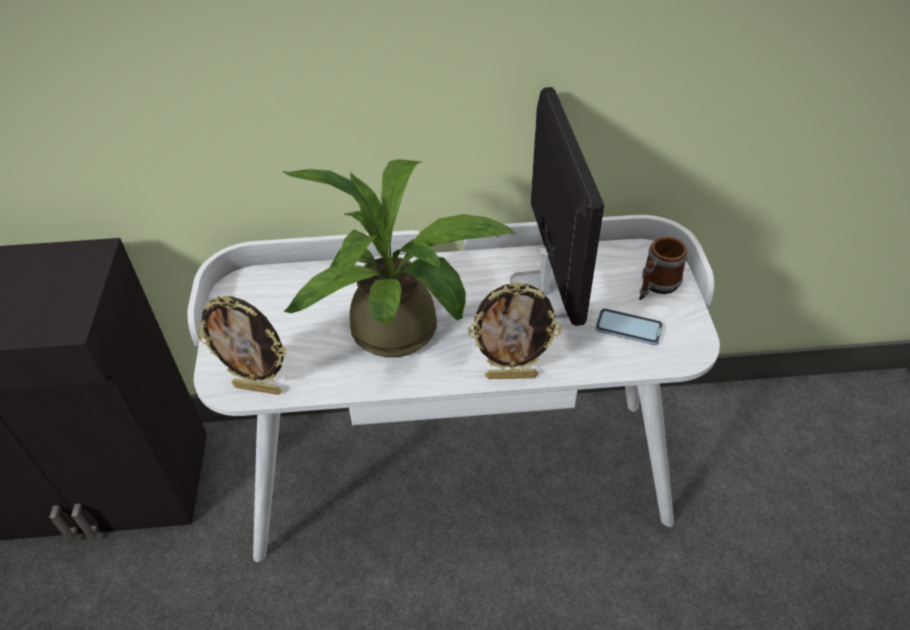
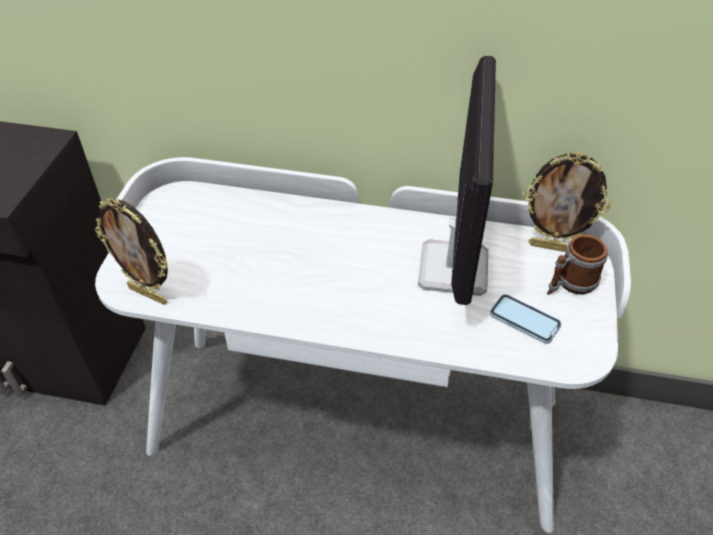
camera: 15 degrees right, 0 degrees up
(405, 332) = (302, 273): potted plant -> none
(511, 375) = (387, 339): picture frame -> picture frame (552, 247)

